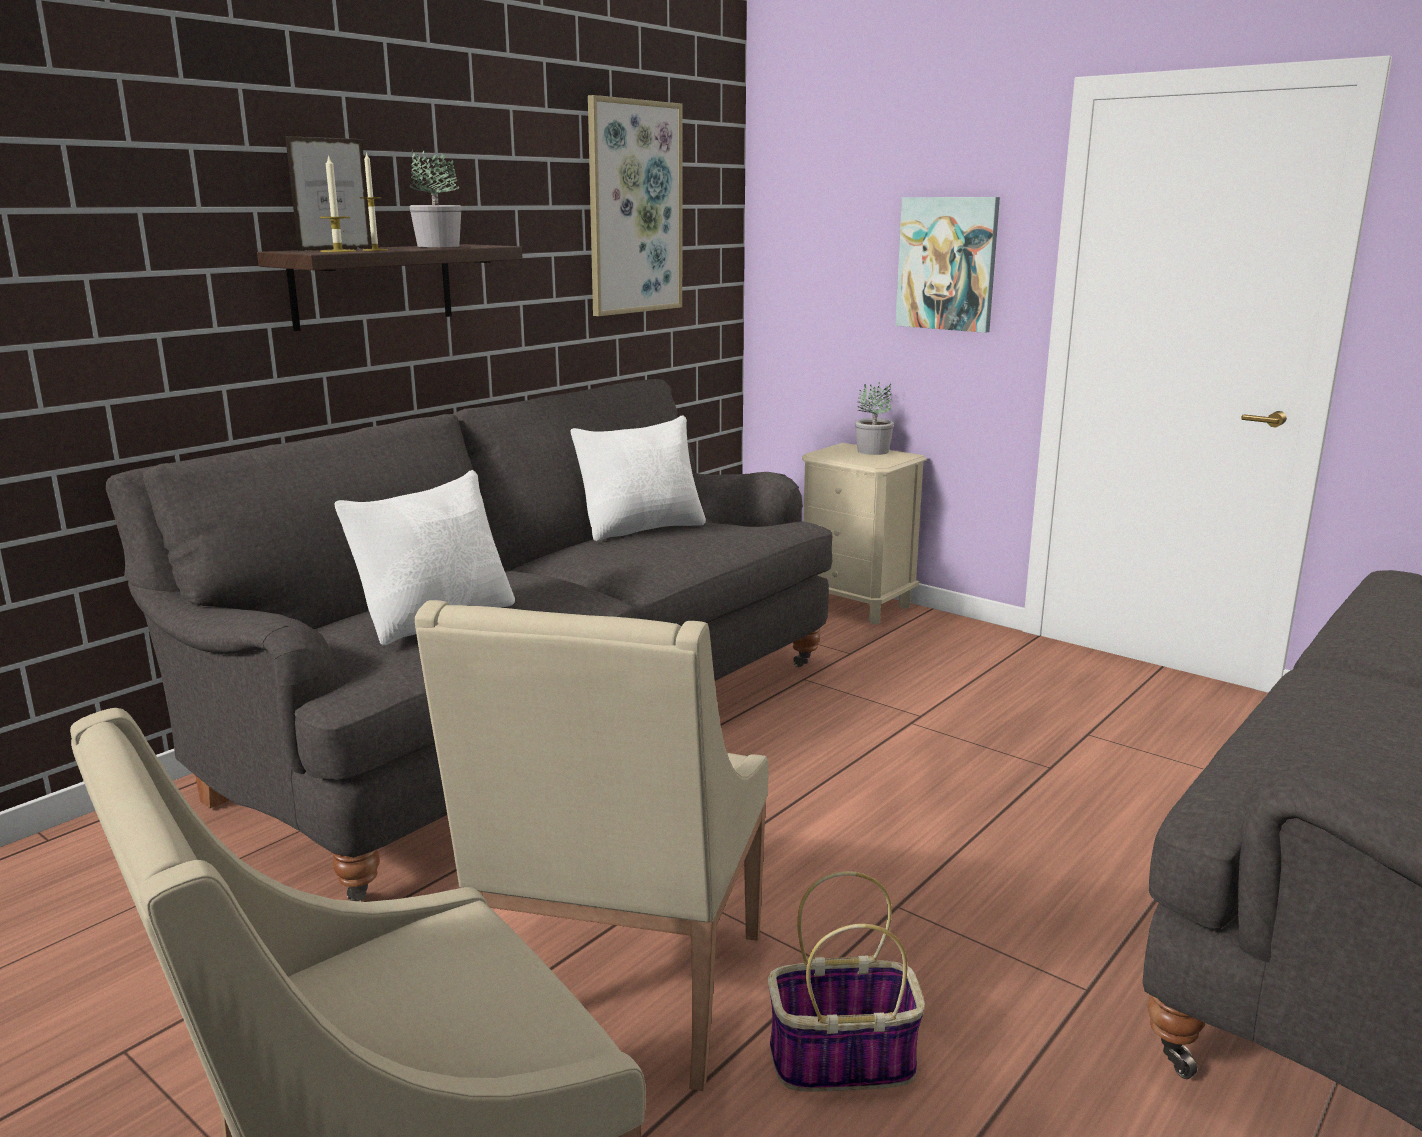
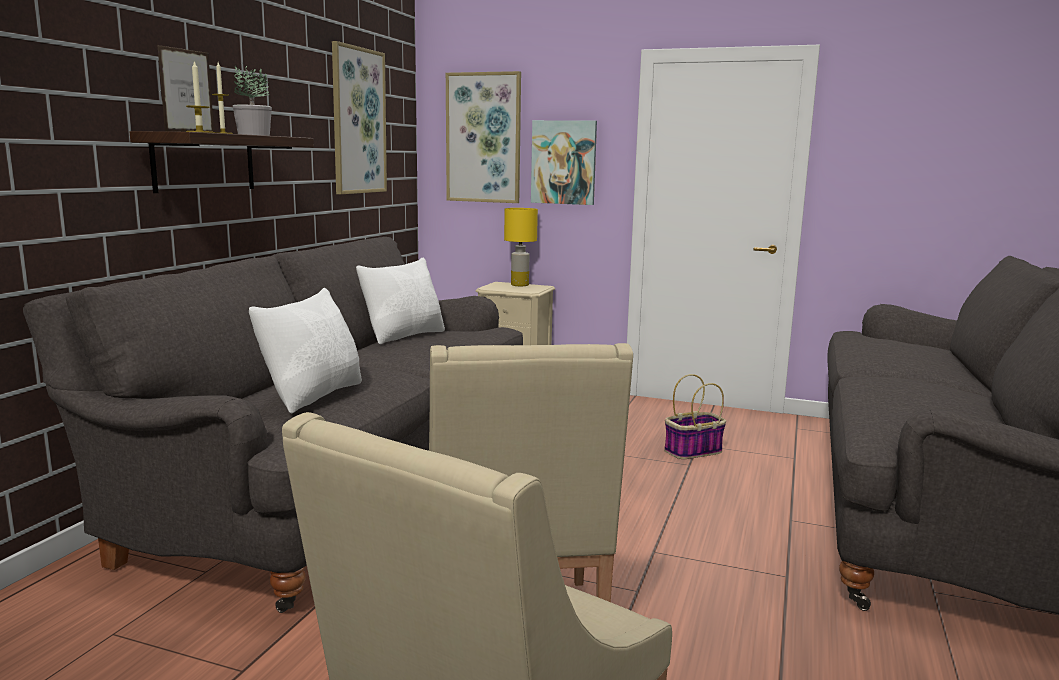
camera: 20 degrees left, 5 degrees down
(834, 224) = (483, 138): none -> picture
(840, 1061) = (678, 641): basket -> basket (693, 451)
(873, 451) = (520, 285): potted plant -> yellow table lamp

